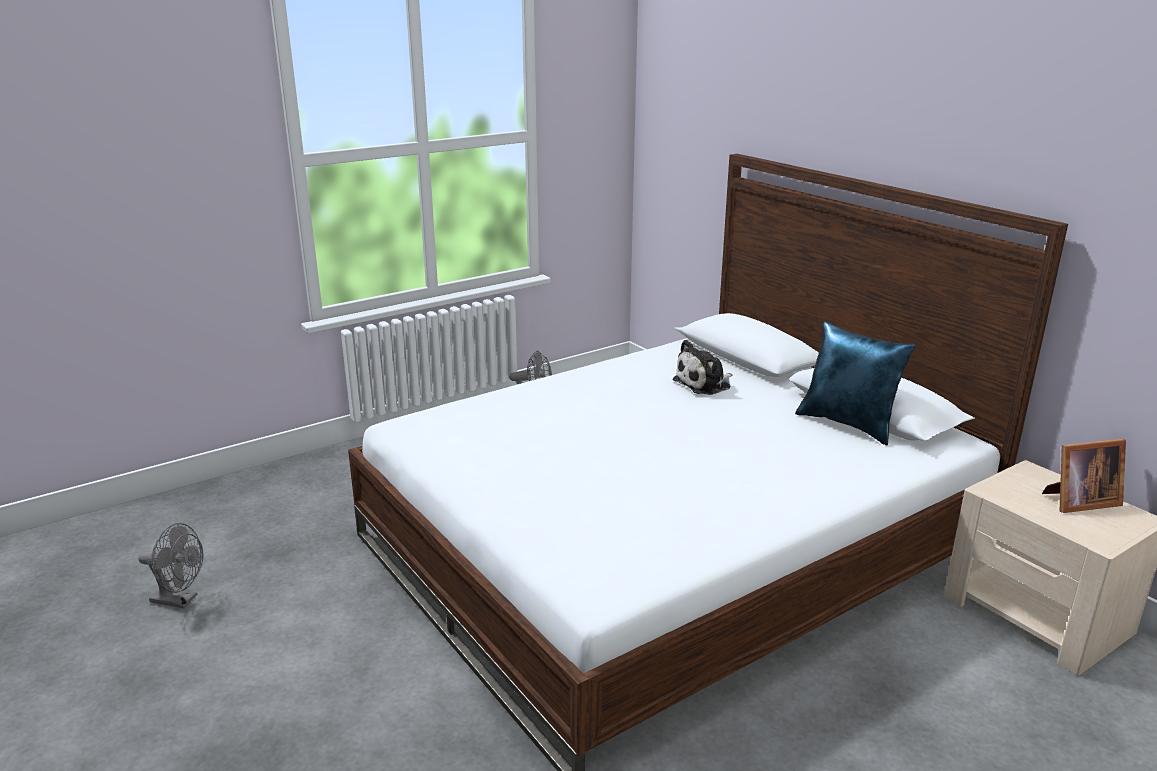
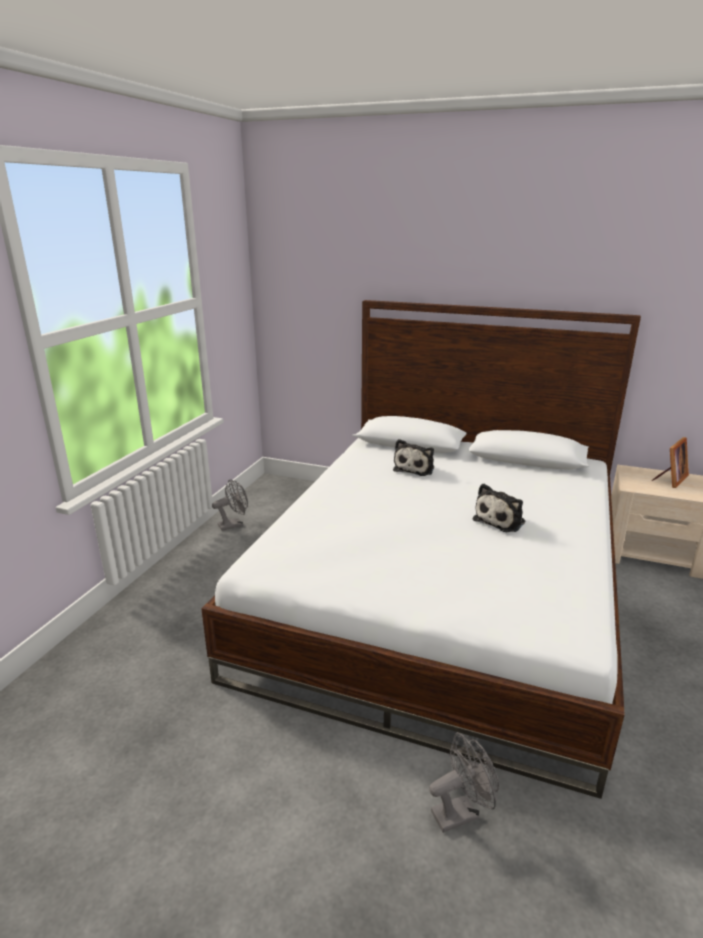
camera: 35 degrees left, 0 degrees up
(180, 600) = (103, 833): grey fan -> grey fan (461, 812)
(711, 464) = (501, 520): none -> plush toy
(848, 424) = (527, 470): blue pillow -> none

